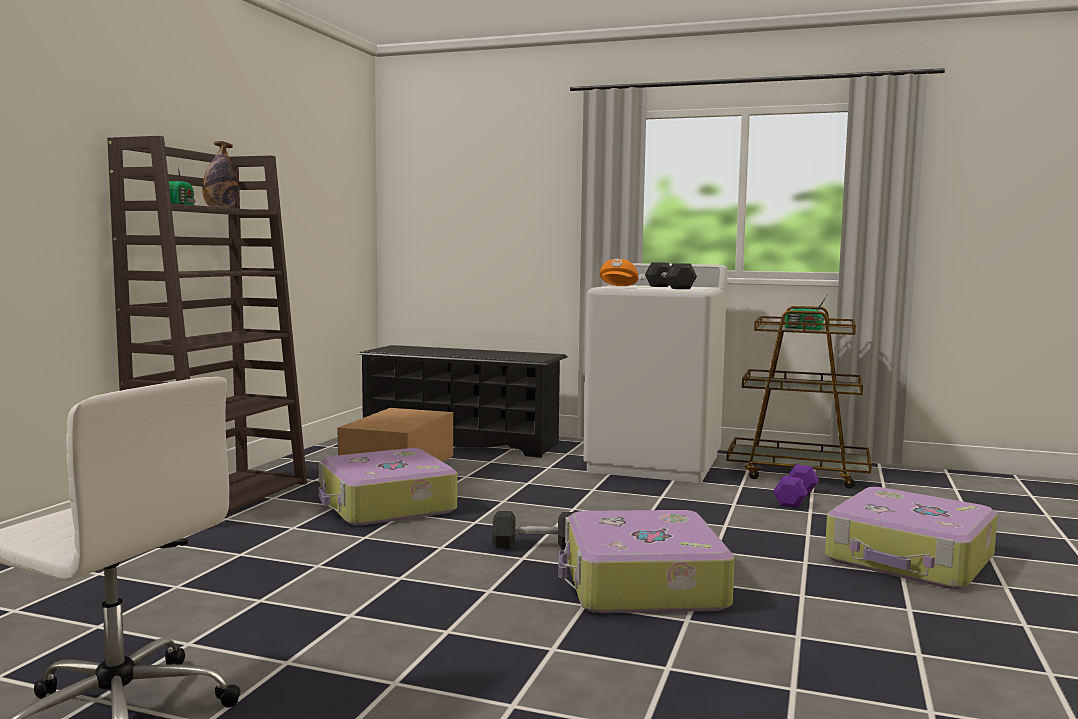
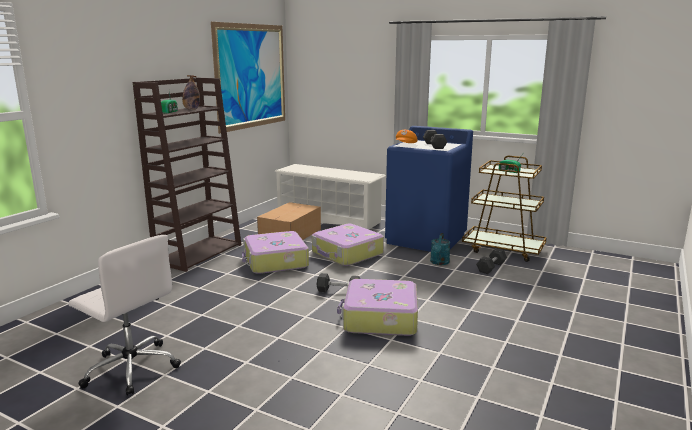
camera: 10 degrees right, 10 degrees up
(320, 177) = (251, 76): none -> picture
(462, 442) = (329, 219): black shoe rack -> white shoe rack
(655, 464) = (426, 239): white washing machine -> blue washing machine
(699, 495) = (439, 263): none -> turquoise watering can
(796, 498) = (491, 267): purple dumbbell -> grey dumbbell
(910, 559) = (528, 311): suitcase -> suitcase (347, 253)

